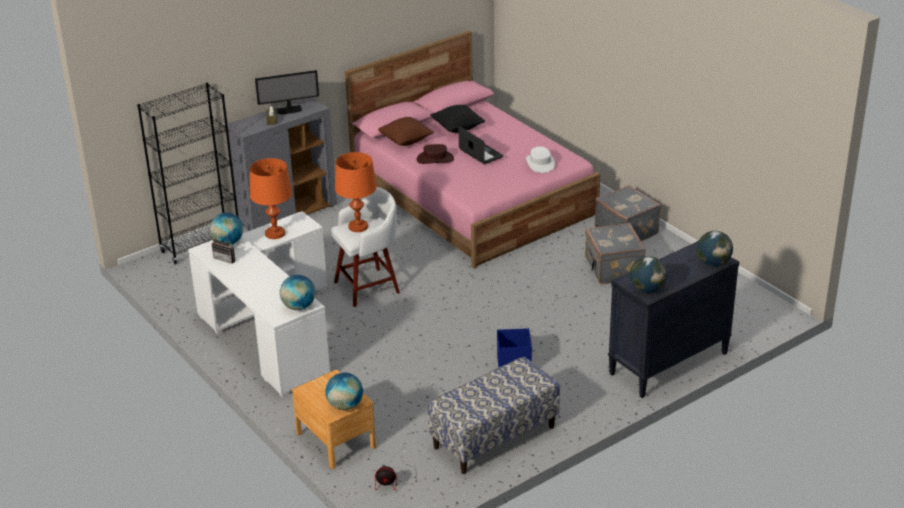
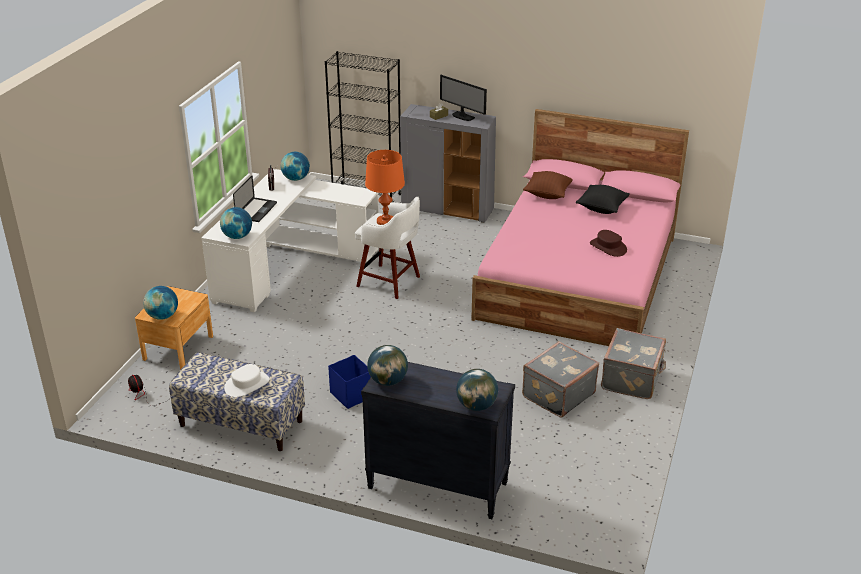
camera: 55 degrees right, 0 degrees up
(275, 233) = (334, 192): orange table lamp -> none
(435, 159) = (536, 216): brown hat -> brown hat (608, 247)
(481, 153) = (572, 233): laptop -> laptop (256, 210)
(540, 163) = (597, 267): white hat -> white hat (247, 384)

